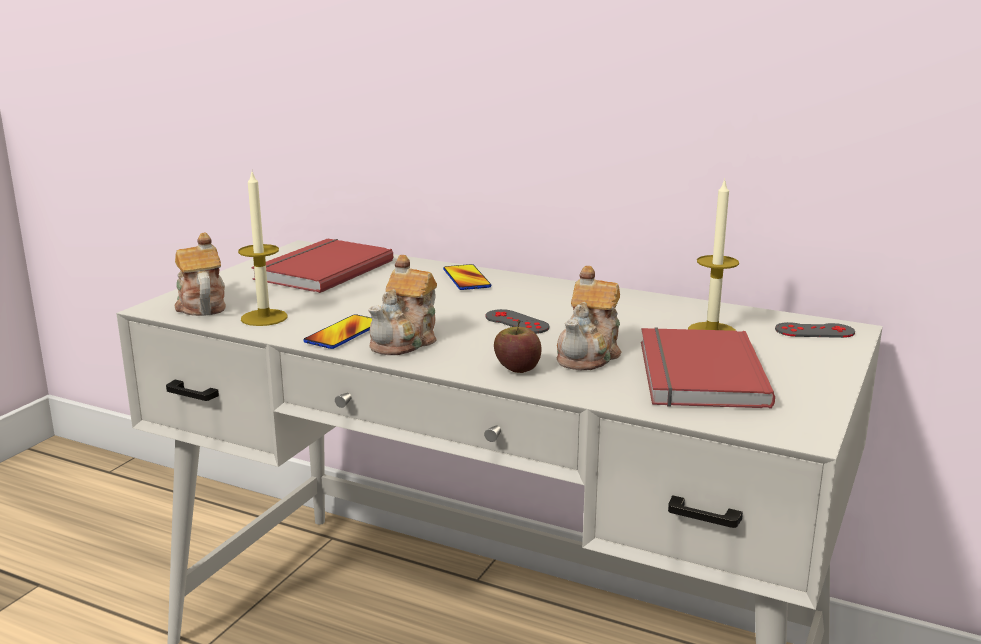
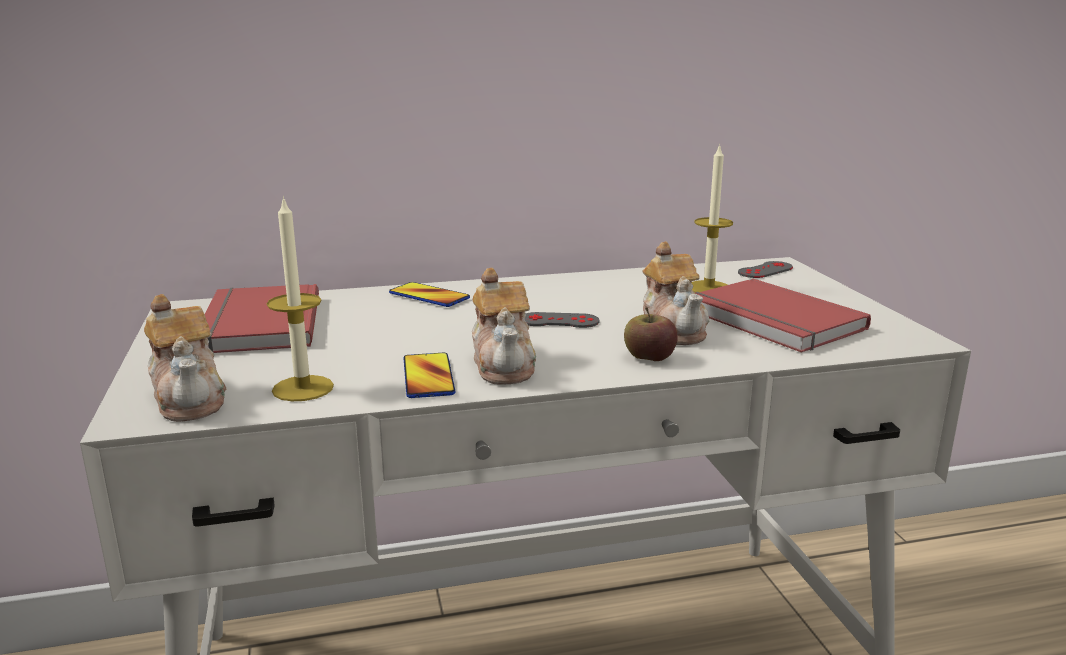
camera: 40 degrees left, 0 degrees up
(201, 305) = (190, 399): teapot -> teapot turned 150 degrees counterclockwise

